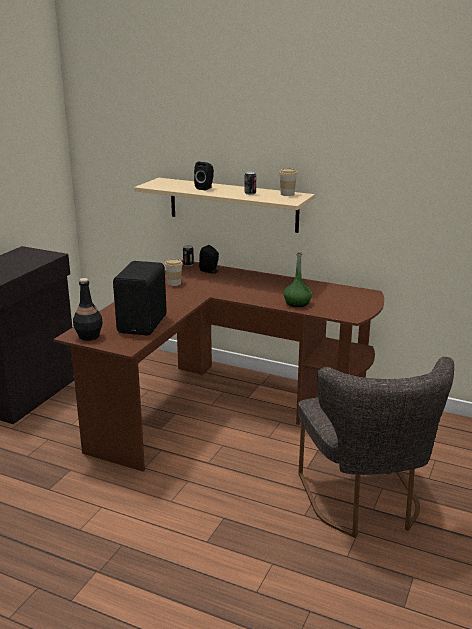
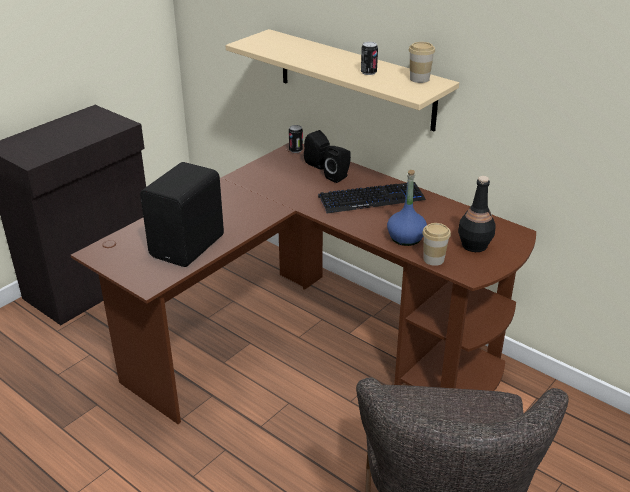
camera: 15 degrees right, 10 degrees up
(89, 336) = (113, 257): black bottle -> black bottle (474, 245)
(174, 283) = (262, 180): cup -> cup (433, 259)
(205, 188) = (315, 56): black speaker -> black speaker (338, 177)
(260, 285) = (371, 199): none -> keyboard
(297, 303) = (406, 238): green bottle -> blue bottle

